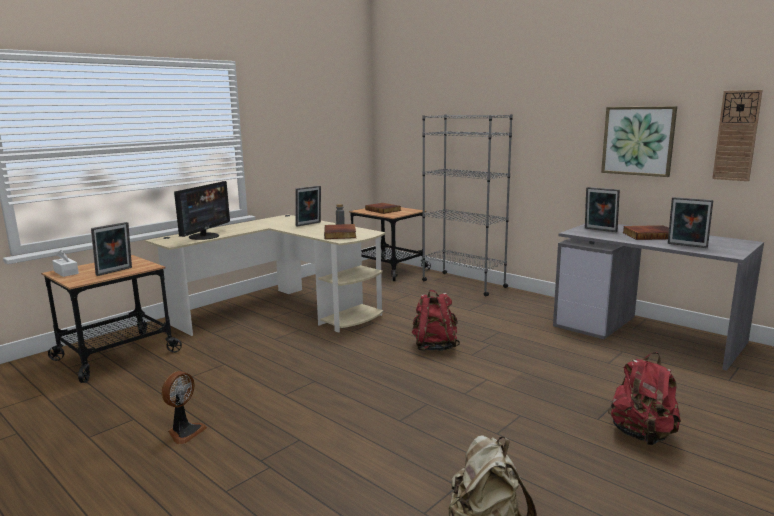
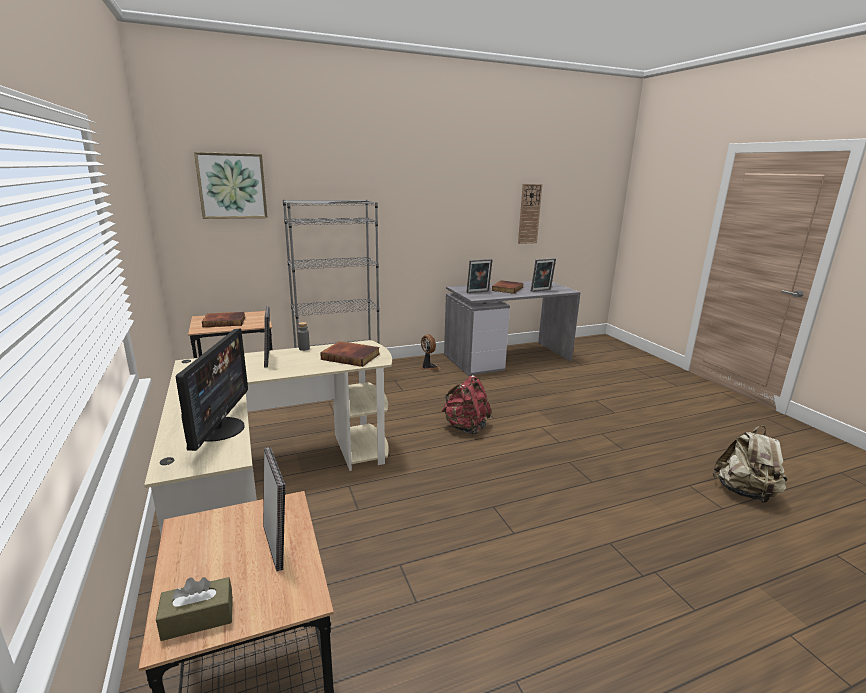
camera: 65 degrees left, 5 degrees up
(66, 272) = (198, 618): white tissue box -> brown tissue box
(184, 432) = (570, 628): fan -> fan (428, 367)
(204, 236) = (219, 429): monitor -> monitor turned 45 degrees clockwise
(638, 141) = (472, 220): picture -> picture (232, 186)
(642, 435) = (637, 408): red backpack -> none

